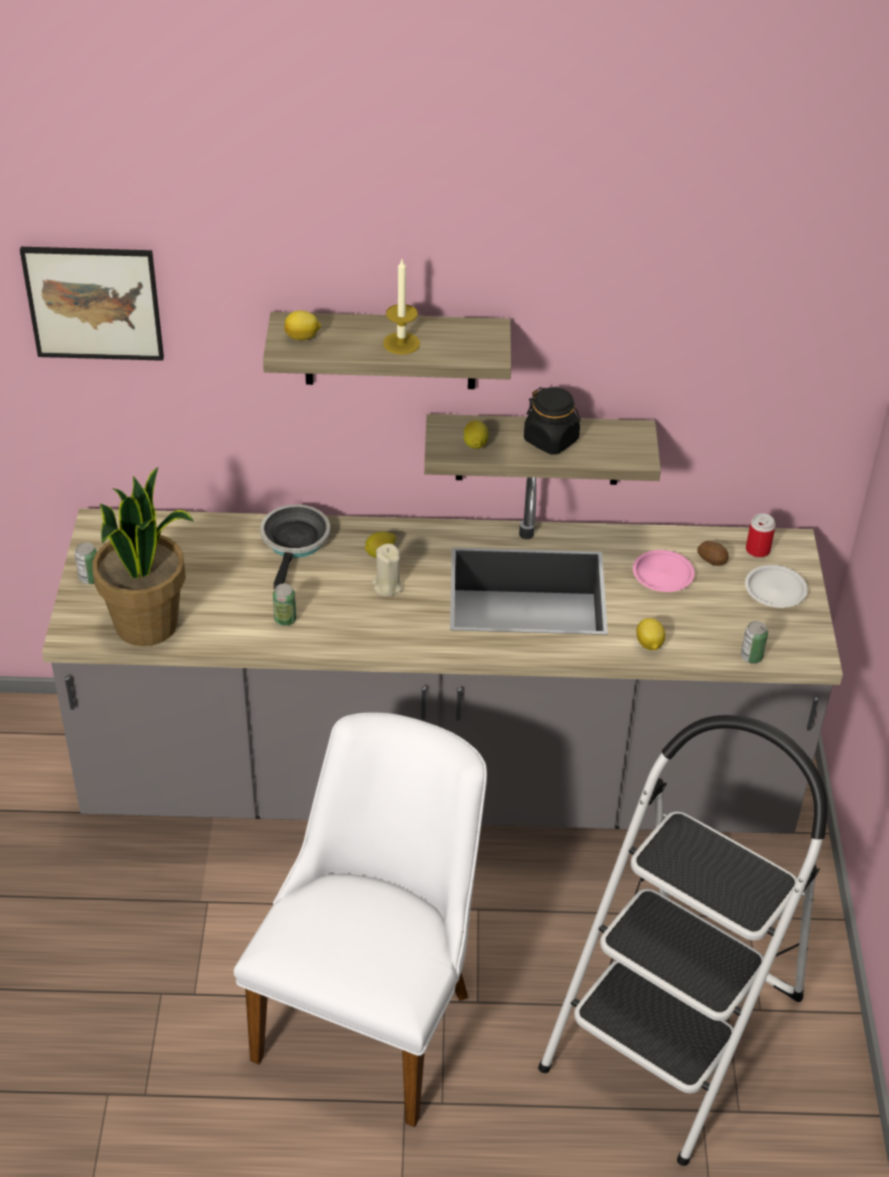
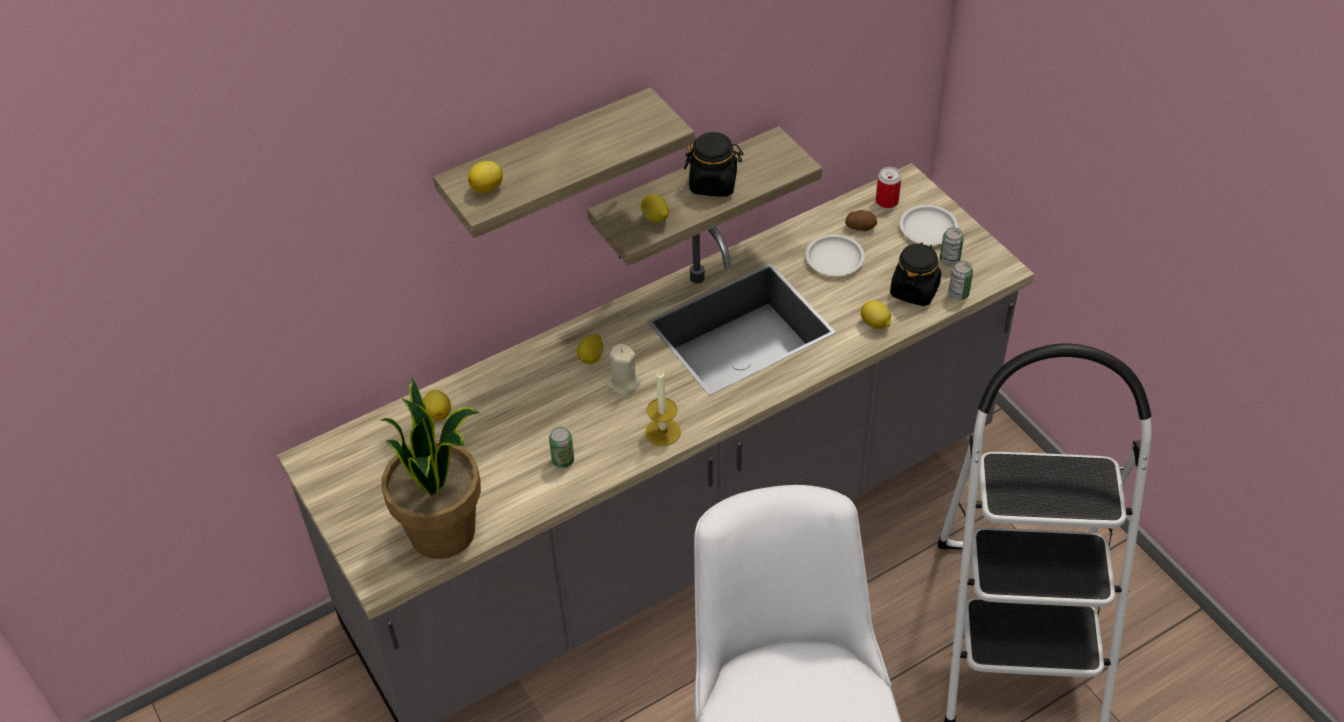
camera: 30 degrees left, 5 degrees up
(89, 578) = (349, 516): can -> can (949, 261)
(94, 303) = (256, 245): picture -> none
(222, 537) = (438, 413): none -> lemon
(295, 544) = (509, 386): frying pan -> none
(401, 343) = (581, 153): candle -> candle (663, 432)
(663, 575) = (835, 258): pink plate -> white plate
(712, 634) = (914, 290): none -> black jar

